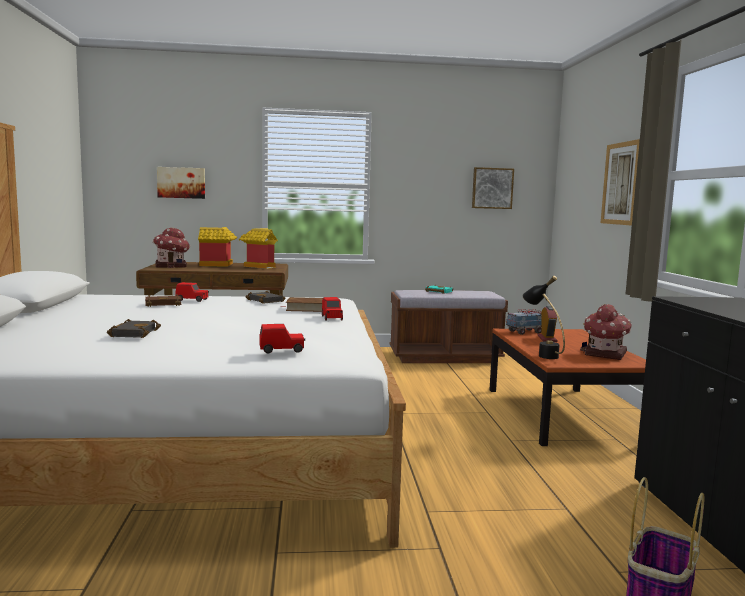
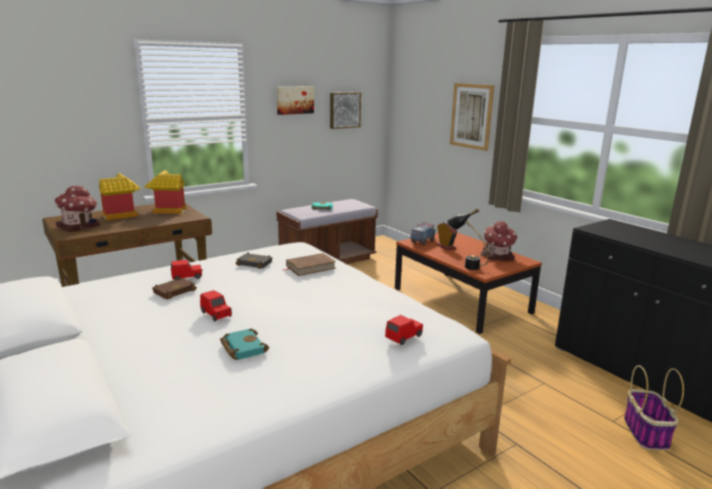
camera: 30 degrees left, 10 degrees up
(133, 333) = (242, 347): black book -> turquoise book
(181, 182) = (50, 126): picture -> picture (294, 100)
(332, 318) = (349, 277): red toy car -> red toy car (216, 314)

